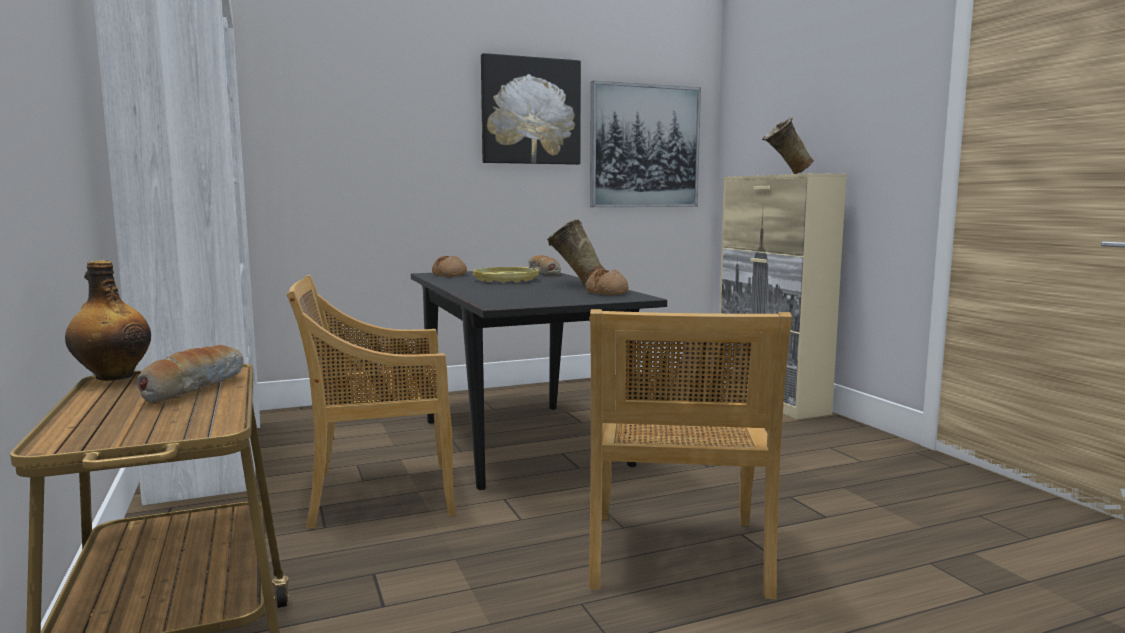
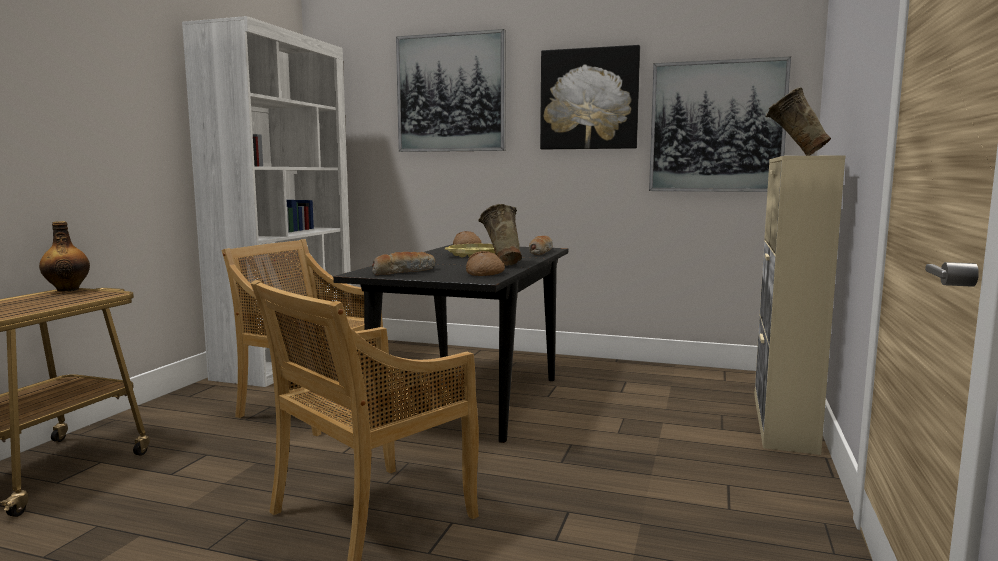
camera: 40 degrees right, 0 degrees up
(193, 387) = (61, 300): bread -> bread (403, 272)
(370, 91) = (451, 93): none -> picture

